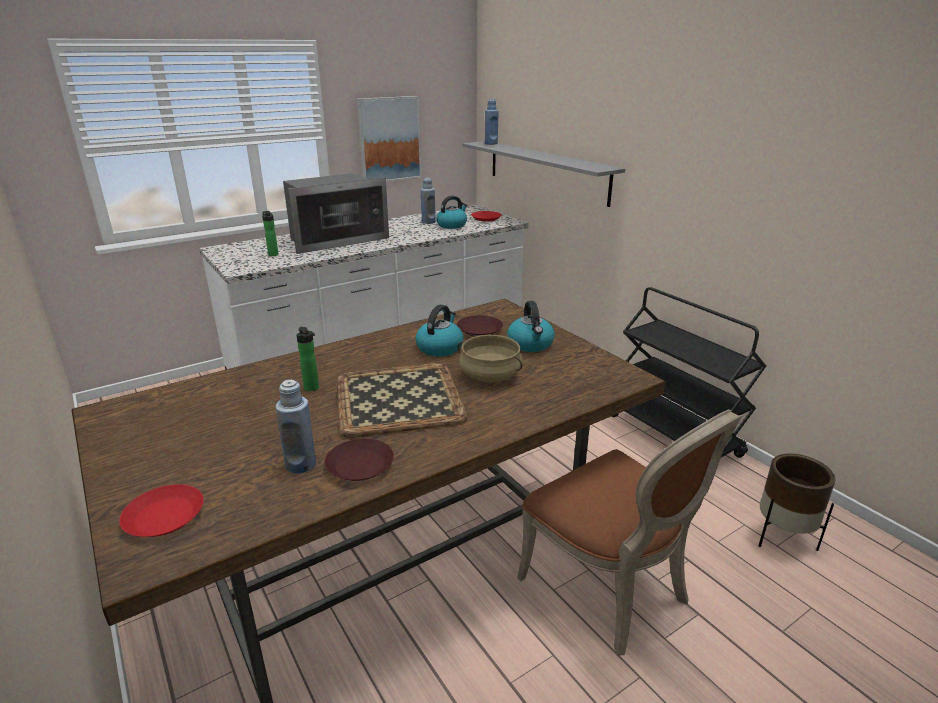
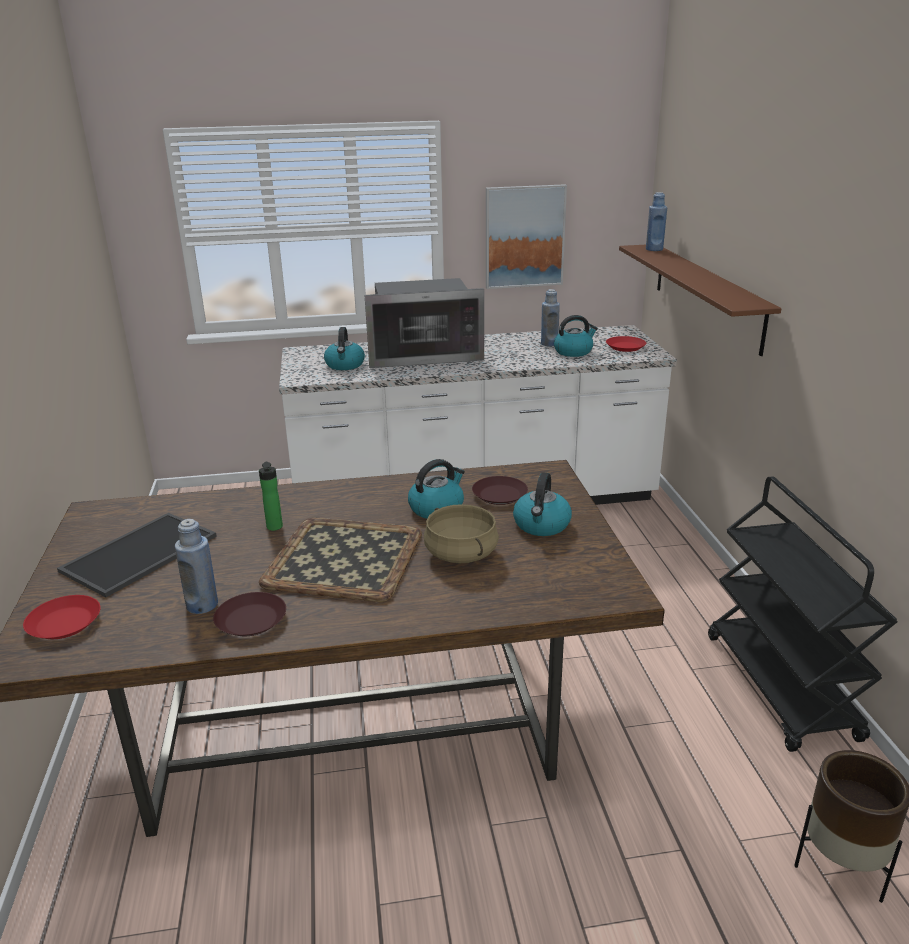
camera: 25 degrees right, 0 degrees up
(192, 435) = (139, 552): none -> tray
(273, 254) = (345, 365): bottle -> kettle
(546, 171) = (706, 295): grey shelf -> brown shelf
(611, 590) = (556, 849): brown chair -> none

